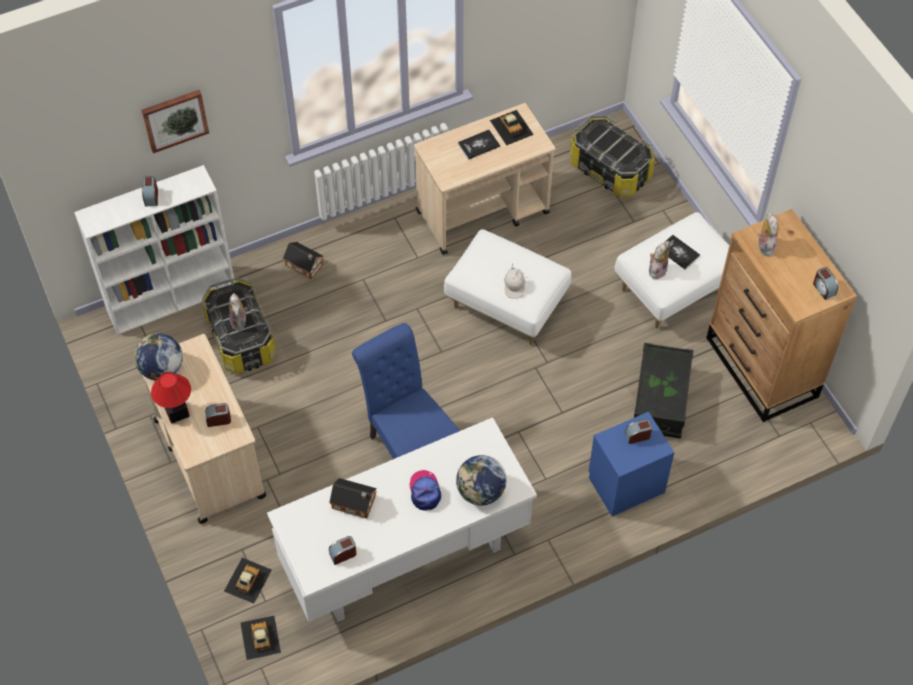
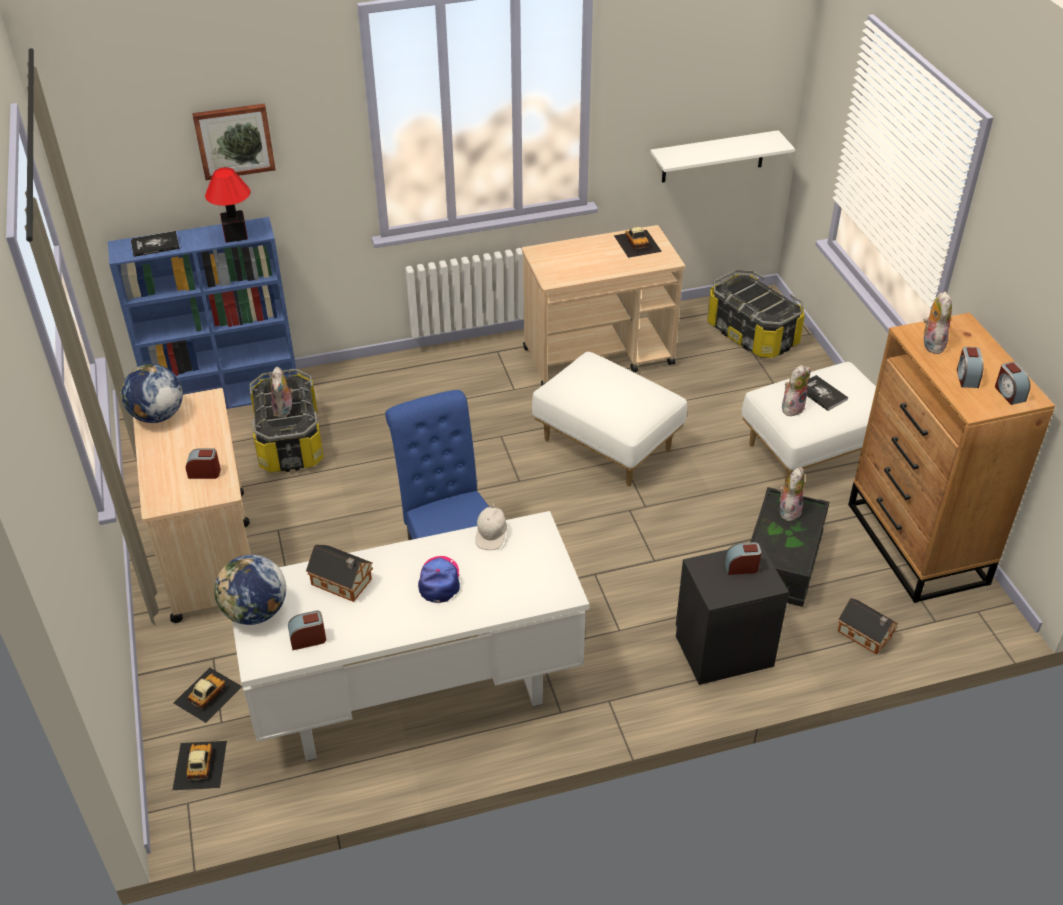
camera: 10 degrees right, 15 degrees down
(151, 197) = (198, 237): alarm clock -> alarm clock (967, 377)
(173, 298) = (227, 396): white bookcase -> blue bookcase
(177, 413) = (157, 460): table lamp -> table lamp (235, 236)
(305, 266) = (384, 383): toy house -> toy house (866, 635)
(478, 145) = (596, 254): book -> book (155, 245)
(481, 492) = (513, 591): globe -> globe (255, 612)
(514, 286) = (614, 405): white cap -> white cap (492, 535)
(566, 36) = (713, 157): none -> white shelf
(626, 484) = (723, 650): blue nightstand -> black nightstand
(662, 362) = (788, 510): none -> plush toy

